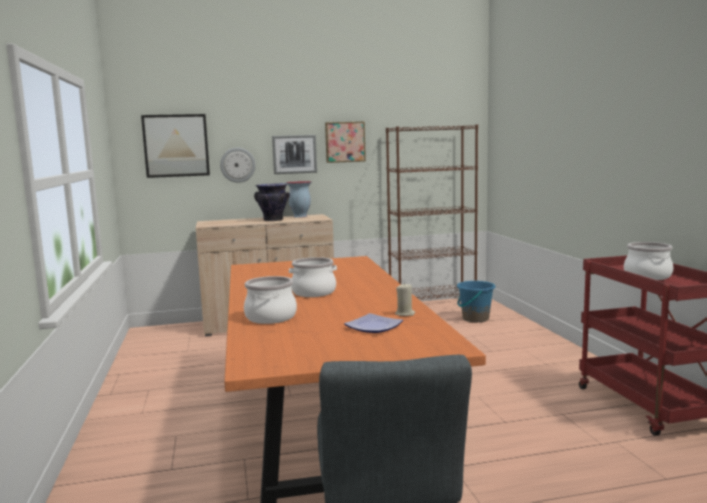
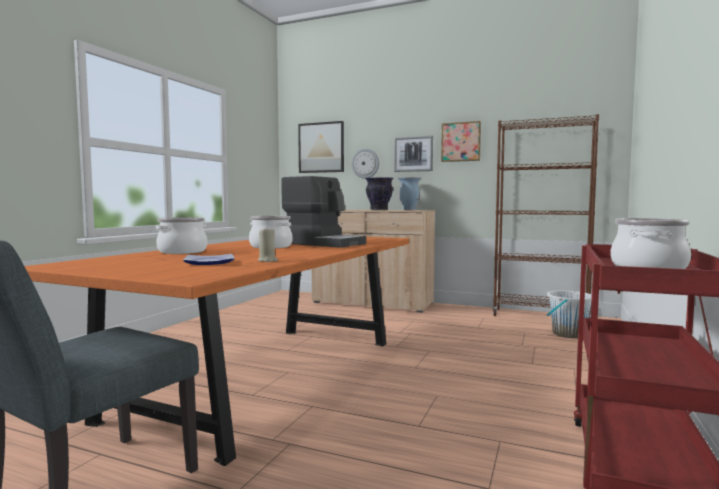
camera: 35 degrees right, 5 degrees down
(337, 278) = (323, 243): none -> coffee machine
(475, 318) = (568, 334): blue bucket -> white bucket

